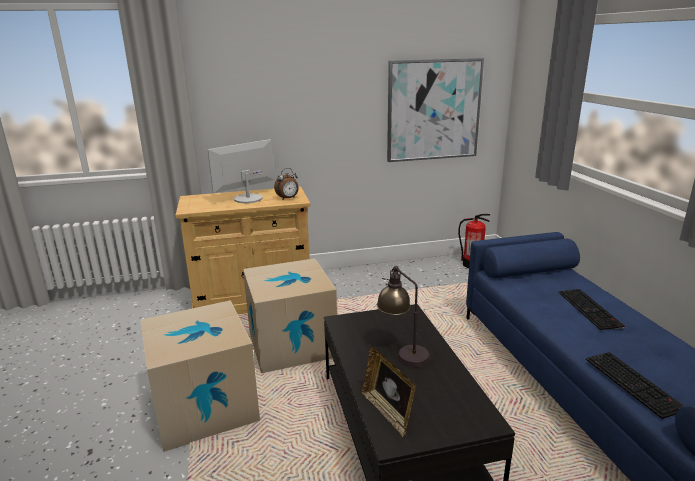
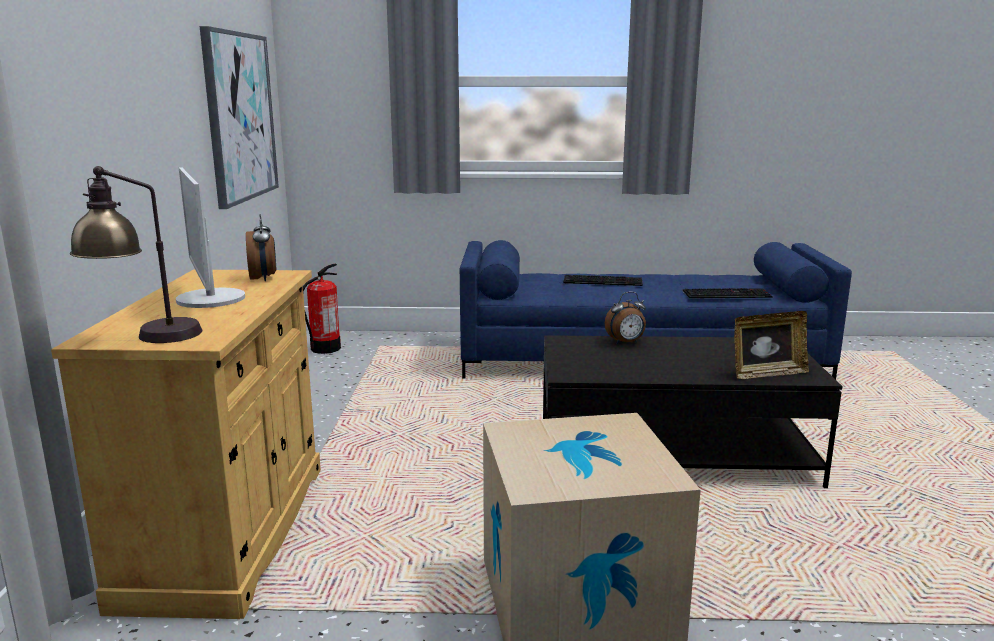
camera: 75 degrees left, 5 degrees down
(292, 345) = (436, 504): cardboard box -> none
(402, 352) = (656, 355): table lamp -> table lamp (145, 338)
(423, 337) = (626, 342): none -> alarm clock

